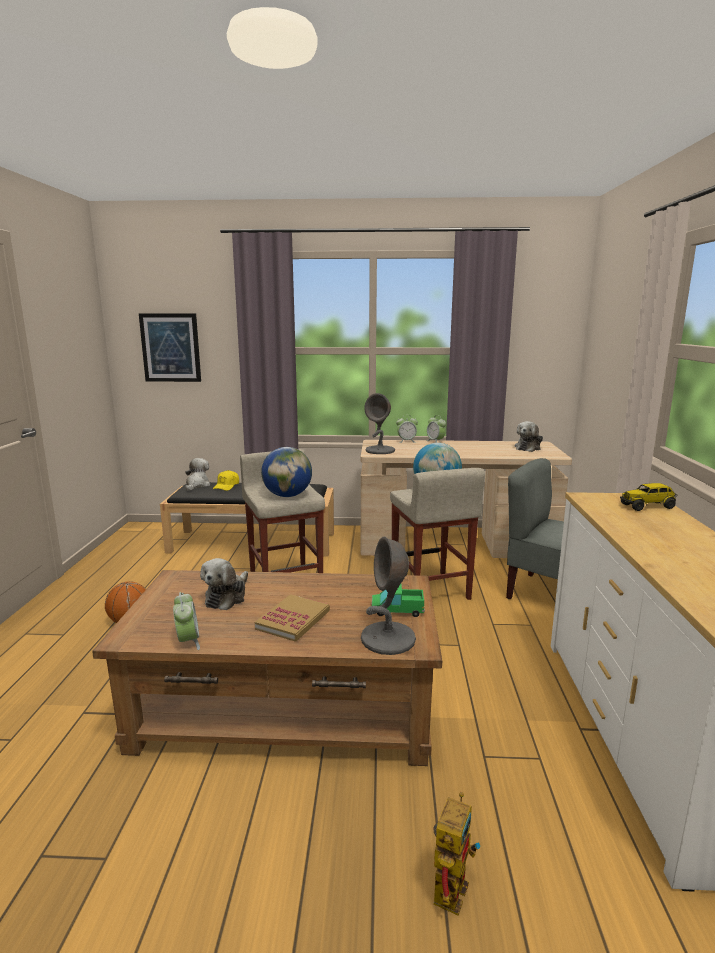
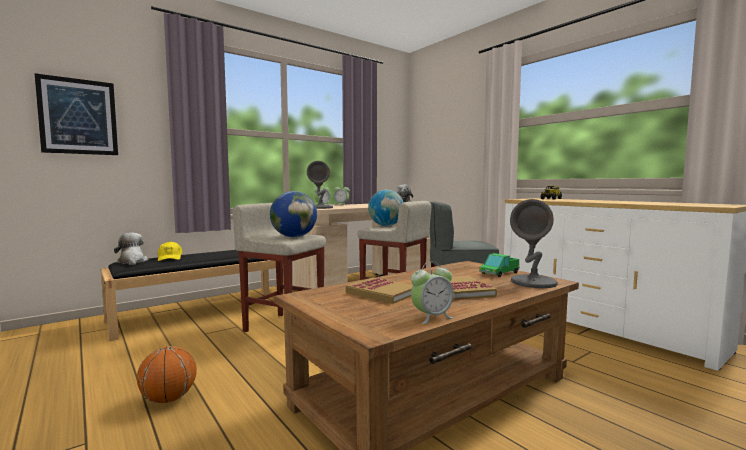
camera: 40 degrees left, 10 degrees down
(188, 641) = (431, 317): alarm clock -> alarm clock turned 120 degrees clockwise
(227, 597) = (381, 293): plush toy -> book
(449, 883) = (677, 419): toy robot -> none

